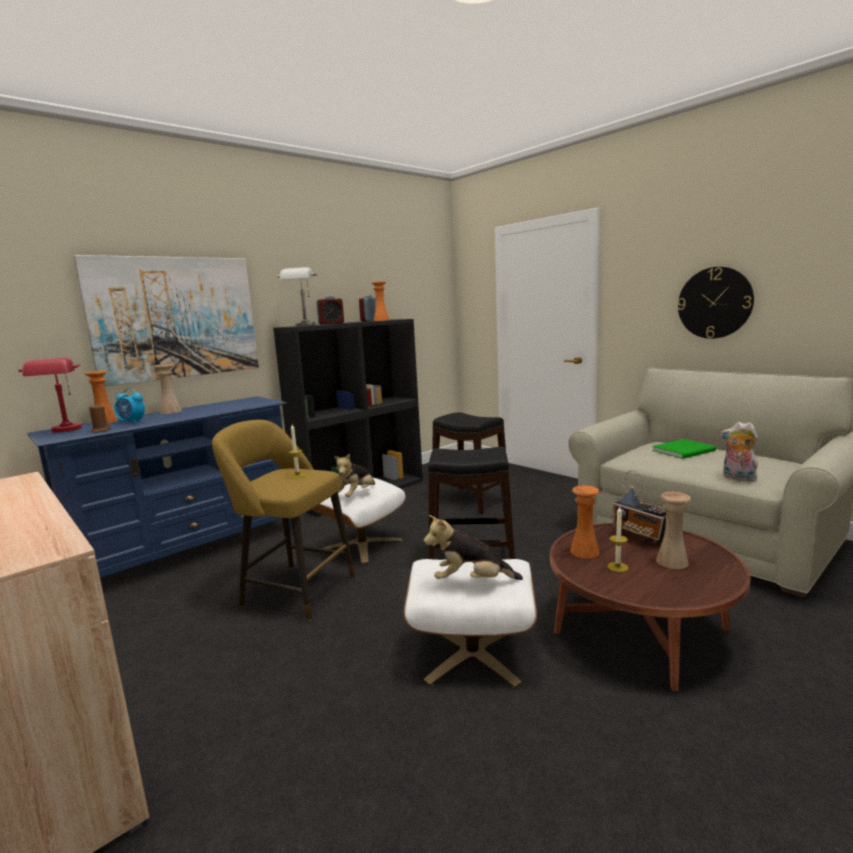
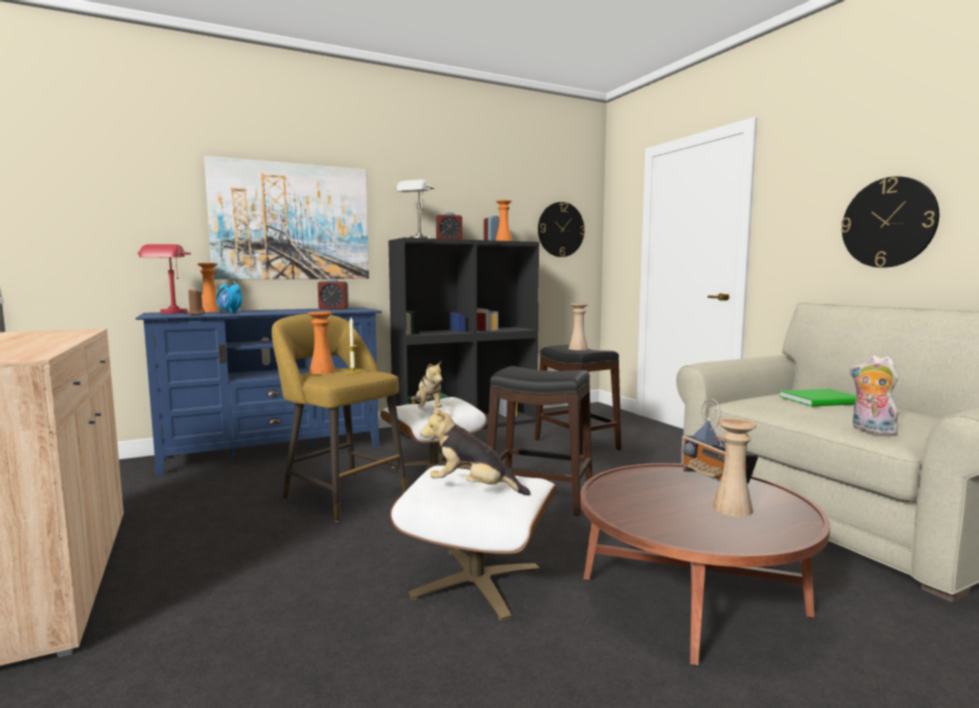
camera: 15 degrees right, 5 degrees down
(171, 411) = (273, 310): beige vase -> beige vase (578, 349)
(232, 403) = (333, 309): none -> alarm clock
(356, 495) = (428, 409): plush toy -> plush toy turned 60 degrees counterclockwise
(422, 302) = (560, 229): none -> wall clock
(584, 551) = (630, 485): orange vase -> orange vase (322, 371)
(617, 567) = (657, 503): candle -> none

